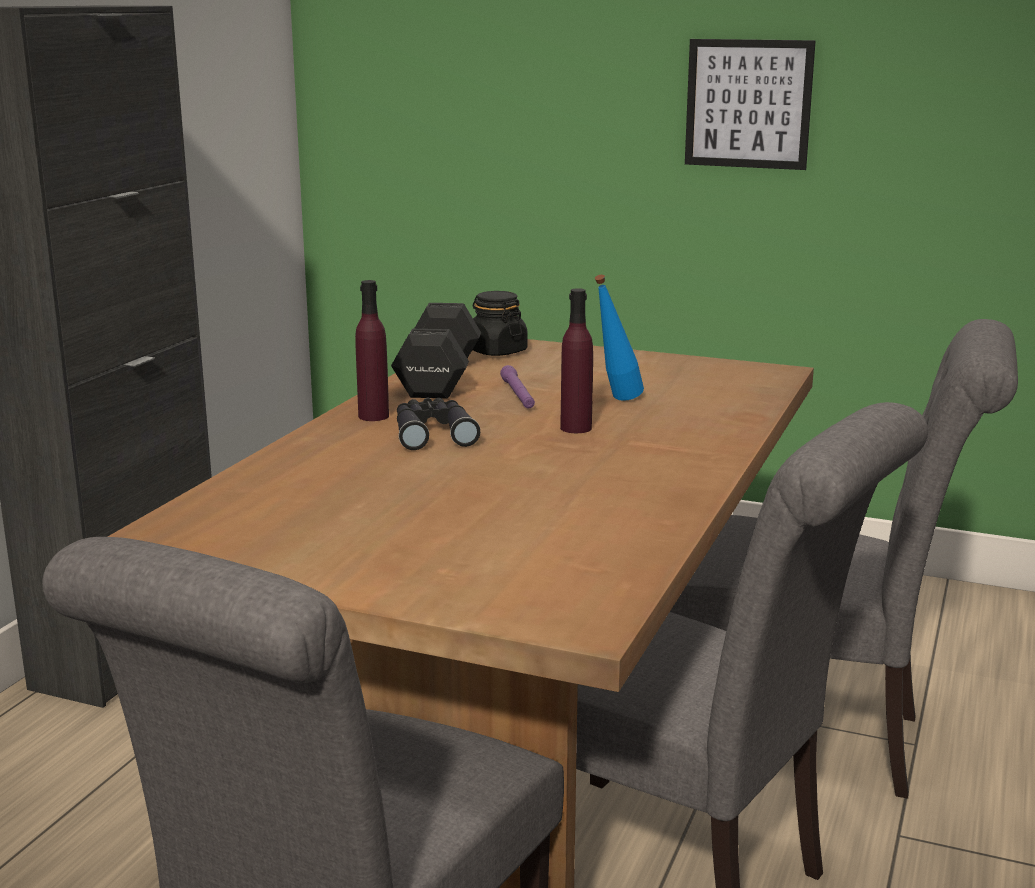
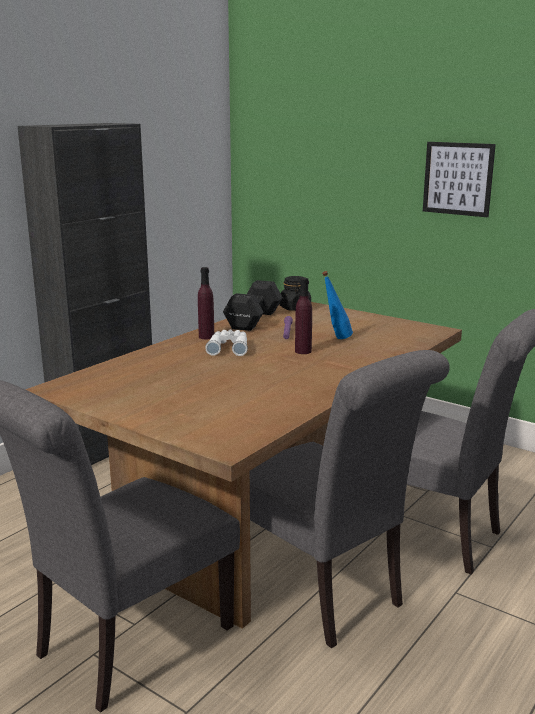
camera: 15 degrees right, 0 degrees up
(433, 433) = (228, 348): black binoculars -> white binoculars

